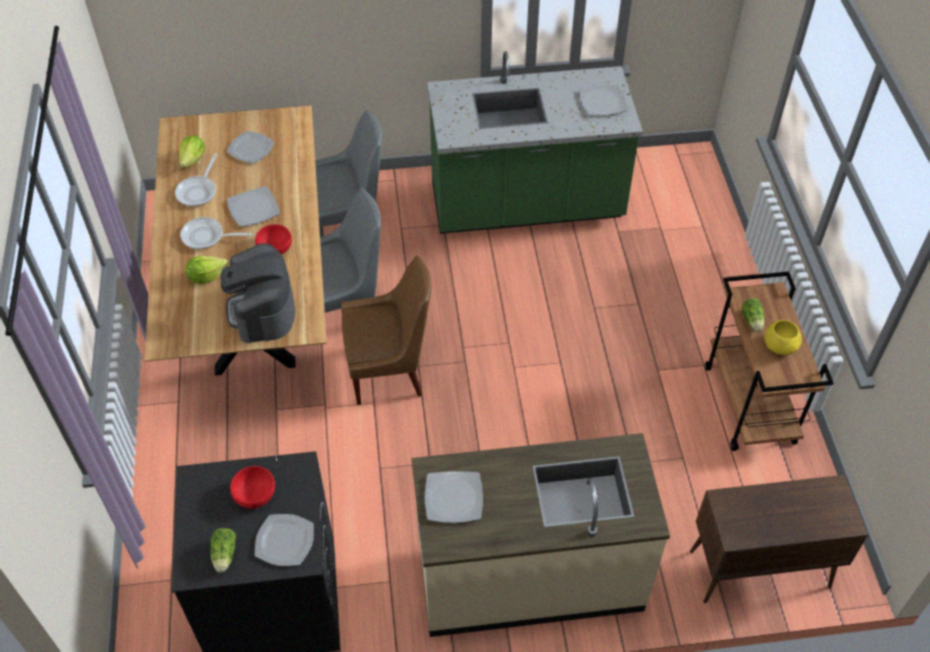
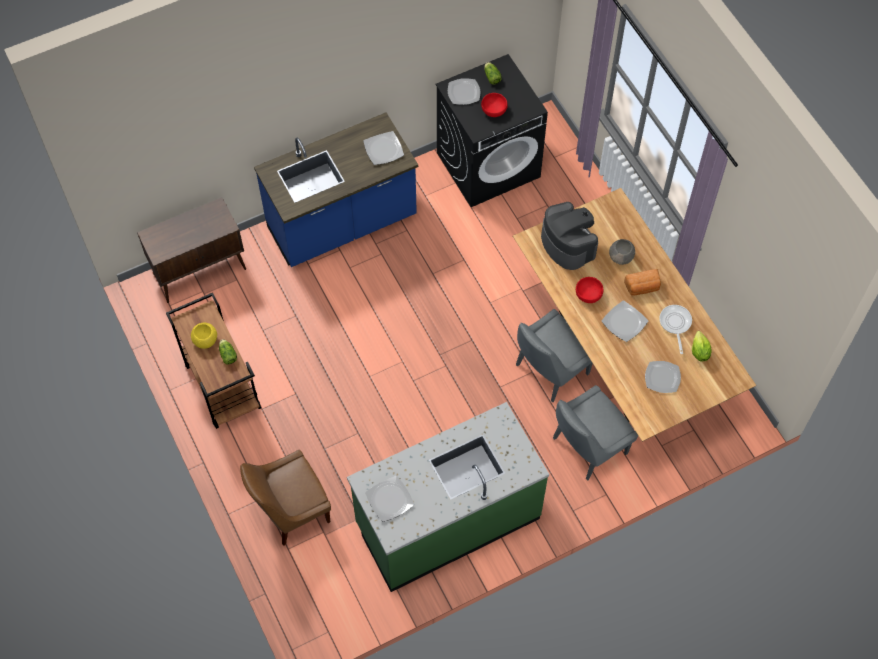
camera: 160 degrees right, 10 degrees up
(206, 237) = (642, 287): frying pan -> bread
(206, 276) = (621, 256): lettuce -> grey bowl
(389, 371) = (490, 329): brown chair -> brown chair (291, 511)
(529, 575) = (342, 224): beige counter -> blue counter

